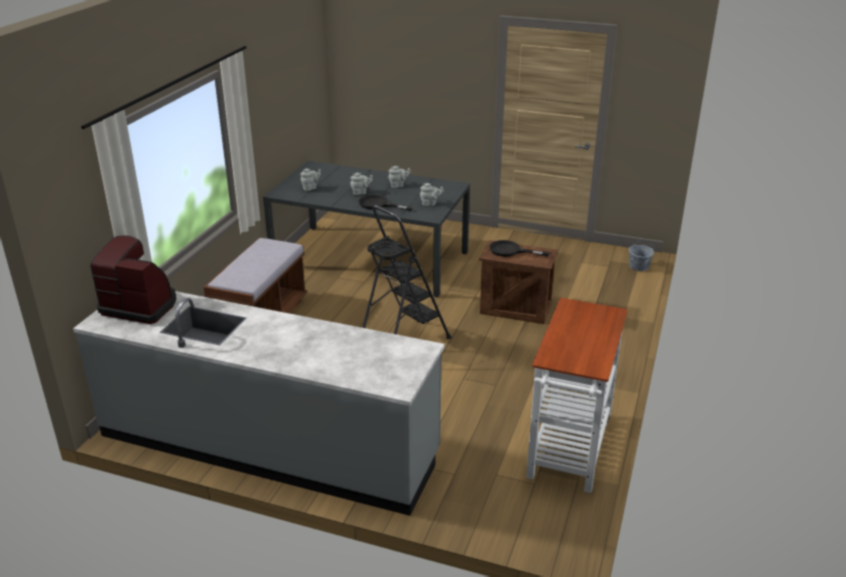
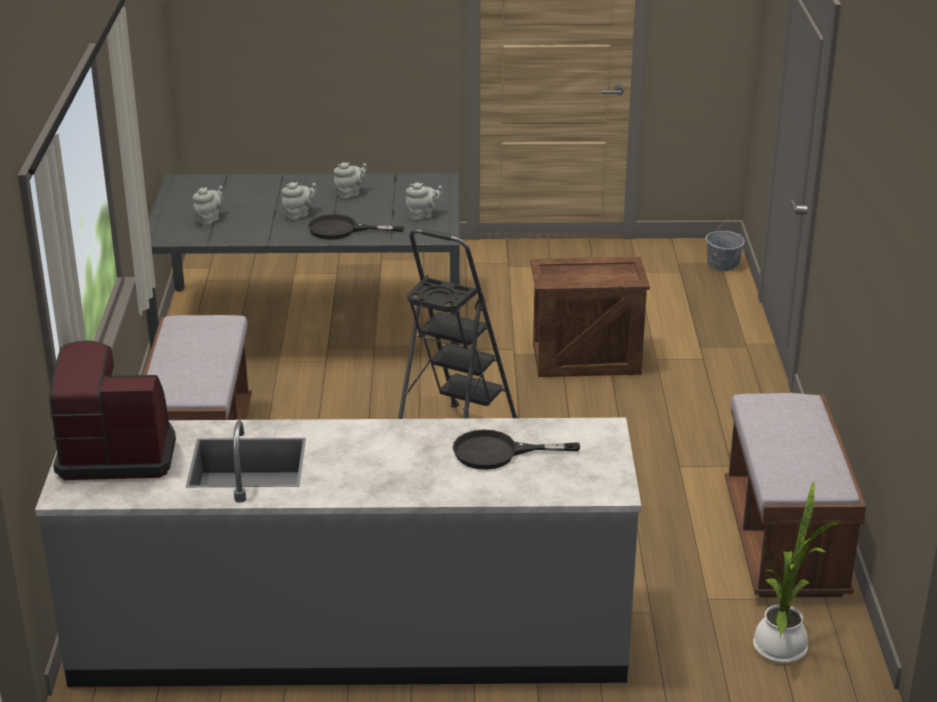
camera: 20 degrees left, 0 degrees up
(510, 251) = (574, 270): black frying pan -> black frying pan (498, 452)
(525, 517) = (782, 645): none -> potted plant
(569, 450) = (784, 543): white cart -> brown bench

